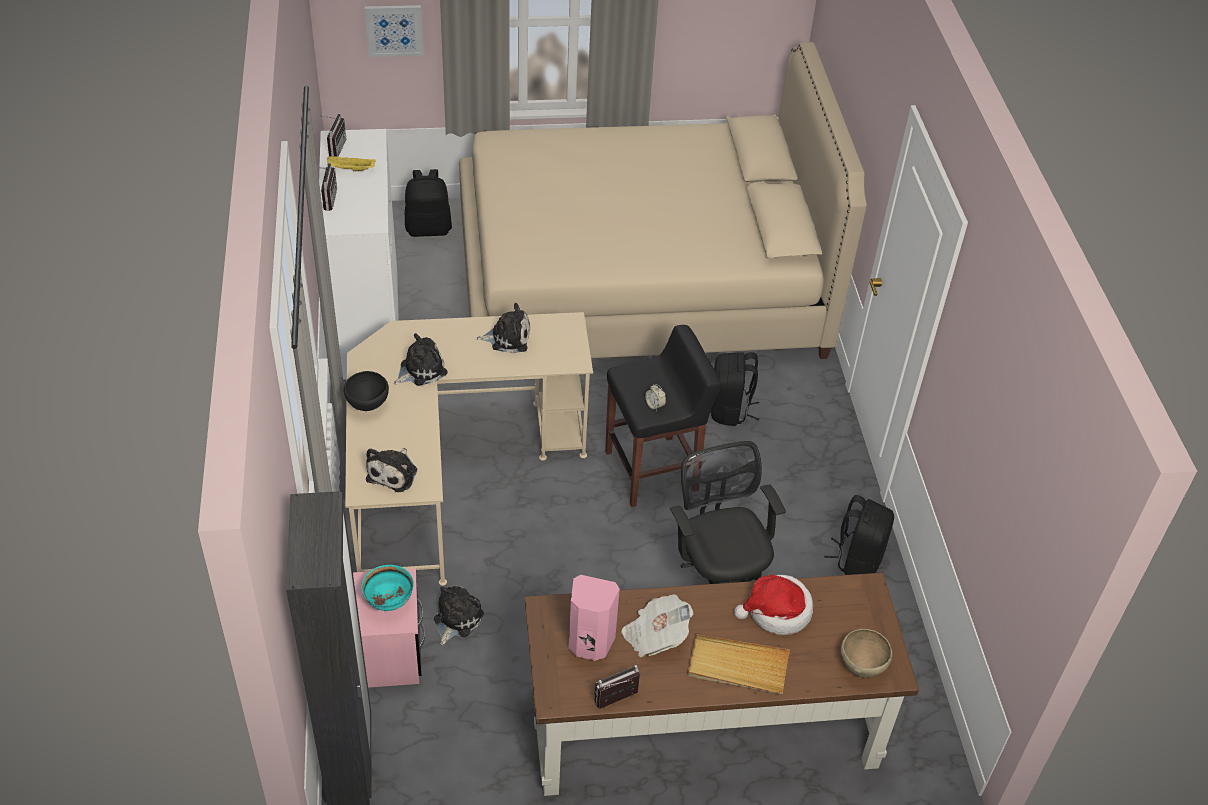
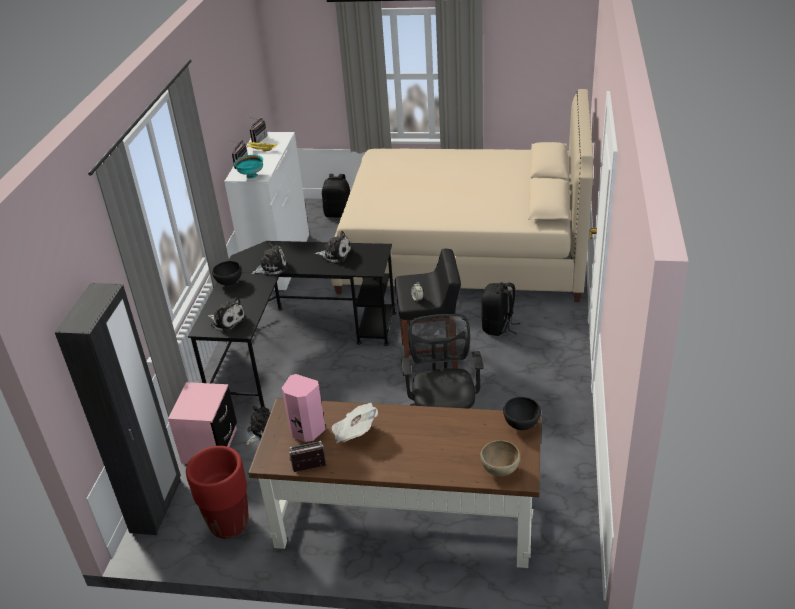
camera: 20 degrees right, 10 degrees down
(389, 602) = (201, 401): turquoise bowl -> turquoise bowl (251, 176)
(394, 30) = (317, 80): picture -> none
(394, 473) = (227, 321): plush toy -> plush toy turned 90 degrees counterclockwise
(447, 470) = (294, 344): beige desk -> black desk
(467, 772) = (229, 524): none -> red planter
(737, 666) = (405, 459): beige tray -> none
(776, 611) = (449, 427): hat -> none
(857, 559) = (559, 426): black backpack -> none
(865, 595) = (521, 425): none -> black bowl

